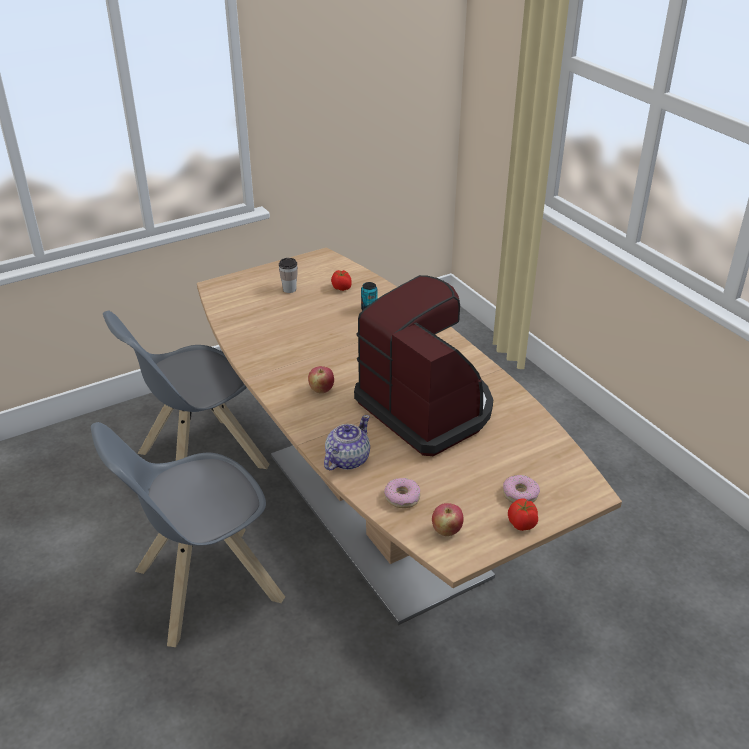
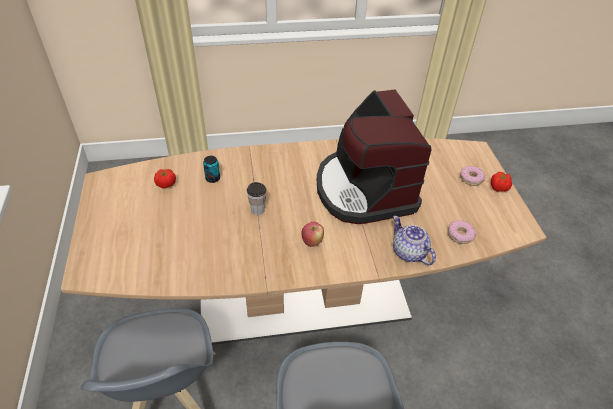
camera: 70 degrees left, 10 degrees up
(289, 289) = (139, 219): cup -> cup (257, 210)
(427, 408) = (364, 189): coffee machine -> coffee machine turned 90 degrees counterclockwise
(446, 530) = (498, 224): apple -> none

